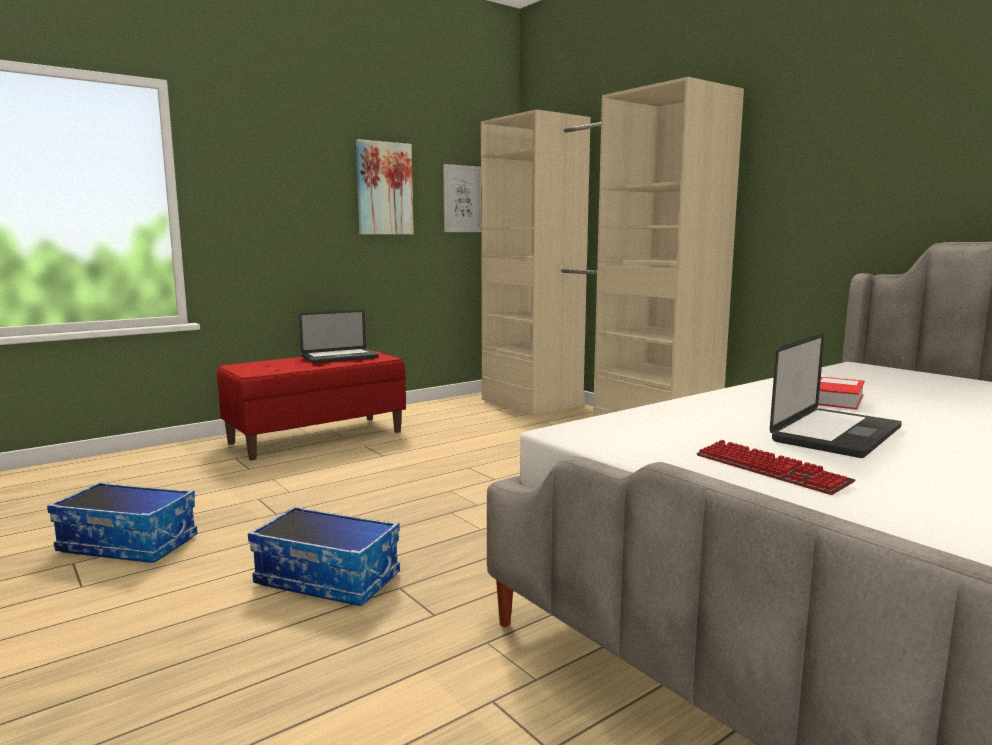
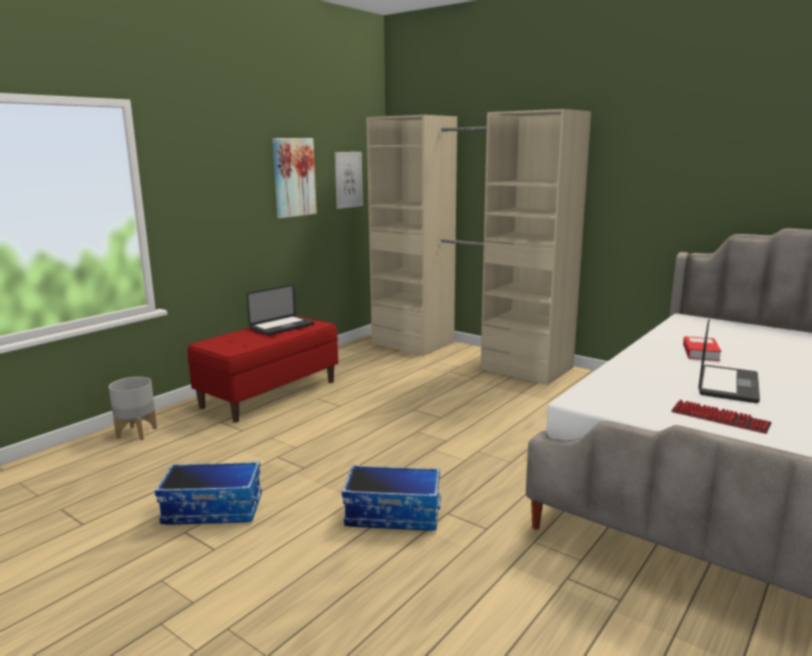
camera: 15 degrees left, 5 degrees up
(140, 460) = (137, 433): none -> grey planter

